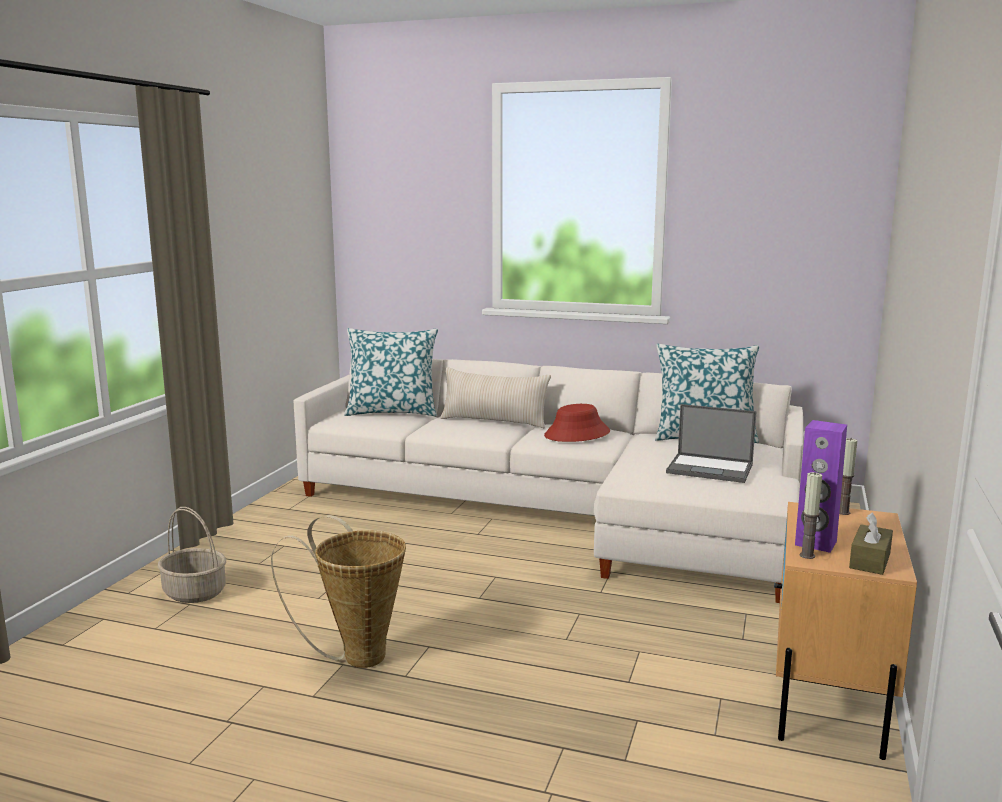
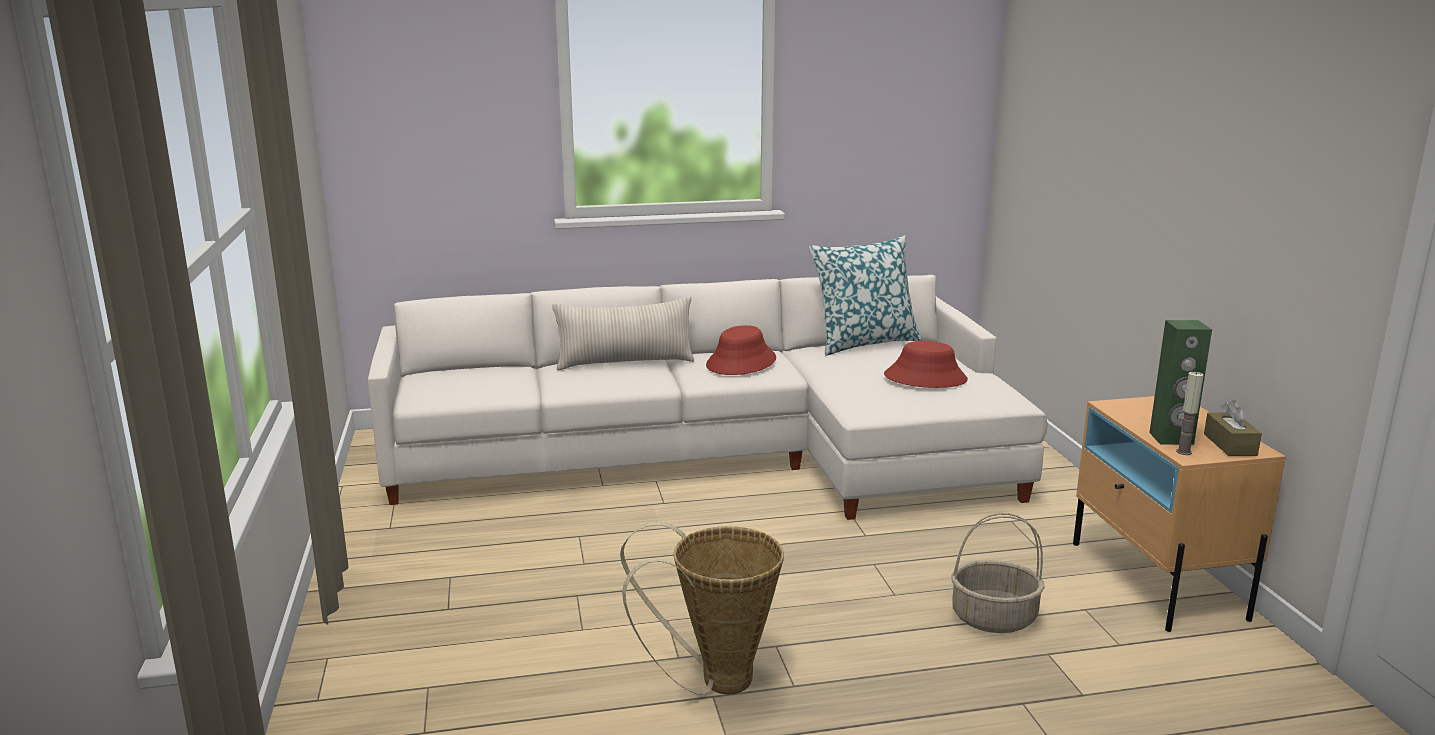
camera: 30 degrees left, 5 degrees up
(195, 593) = (415, 670): basket -> basket (994, 618)
(392, 412) = (483, 371): pillow -> none
(711, 468) = (925, 378): laptop -> red hat
(815, 543) = (1171, 438): purple speaker -> green speaker
(843, 512) = (1143, 402): candle -> none

